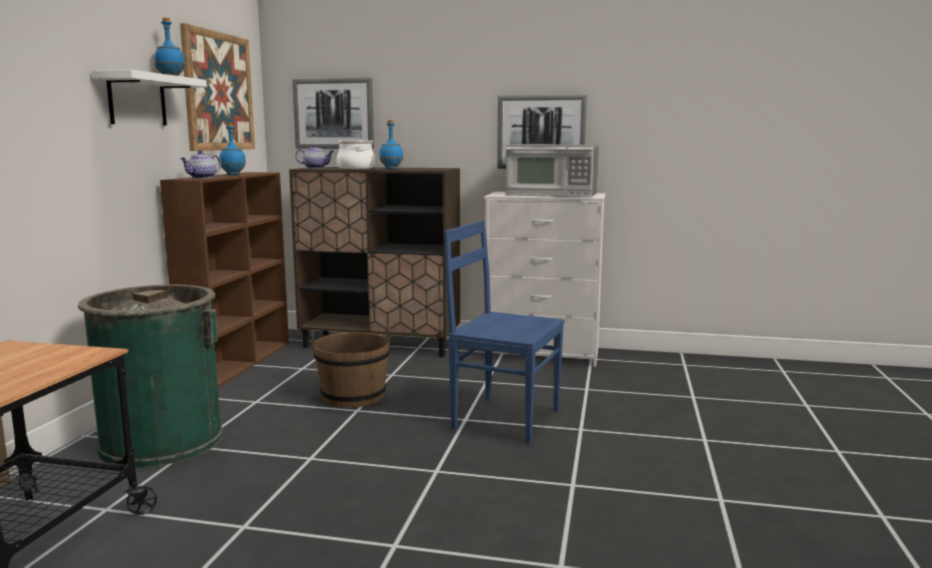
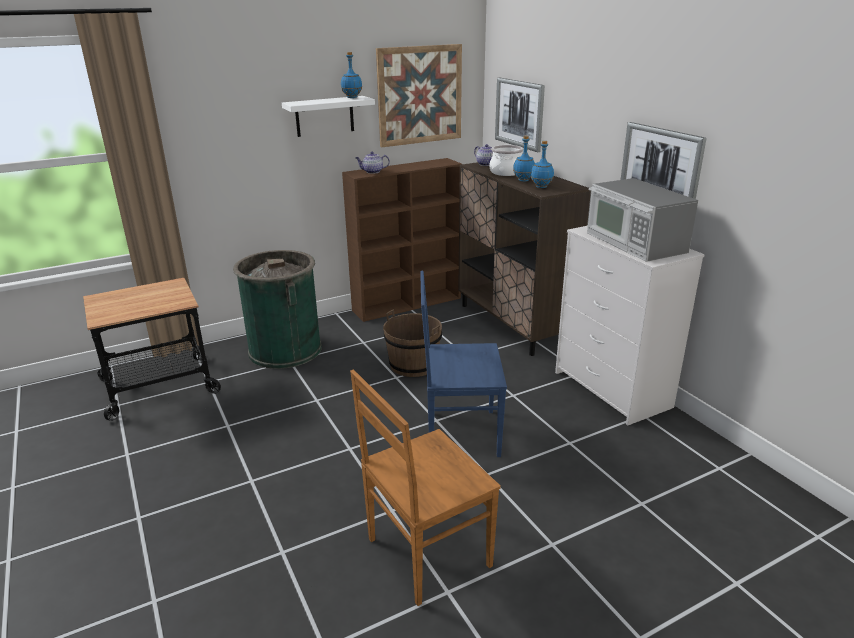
camera: 50 degrees right, 15 degrees up
(233, 175) = (410, 167): blue bottle -> blue bottle (541, 187)
(503, 418) = (459, 433): blue chair -> blue chair turned 75 degrees counterclockwise
(657, 491) = (425, 554): none -> brown chair

